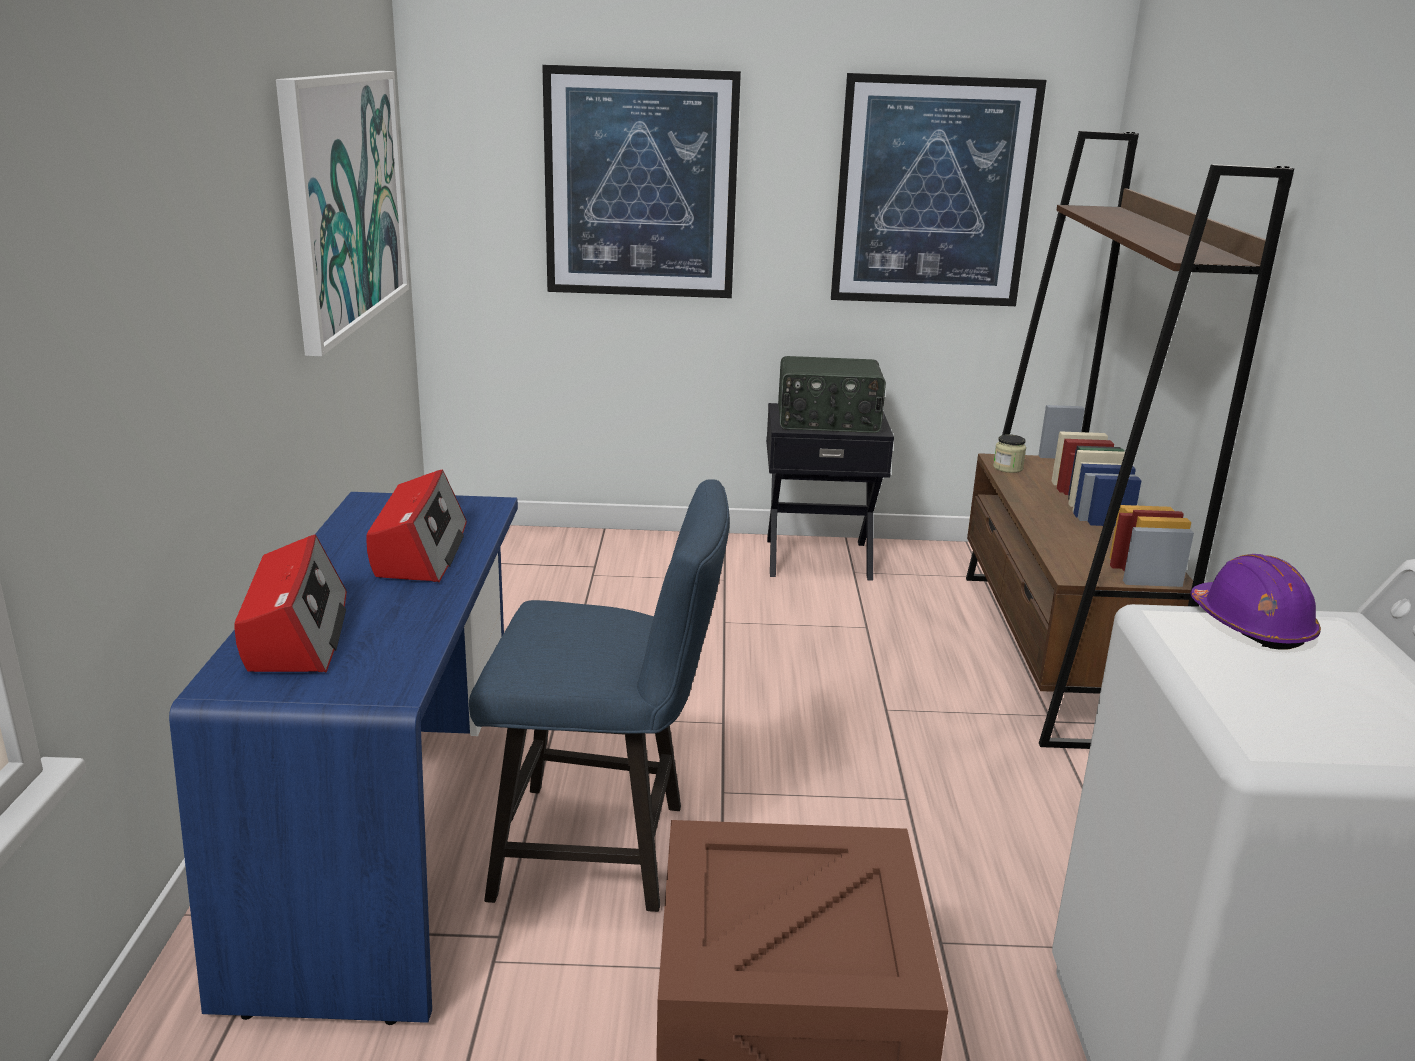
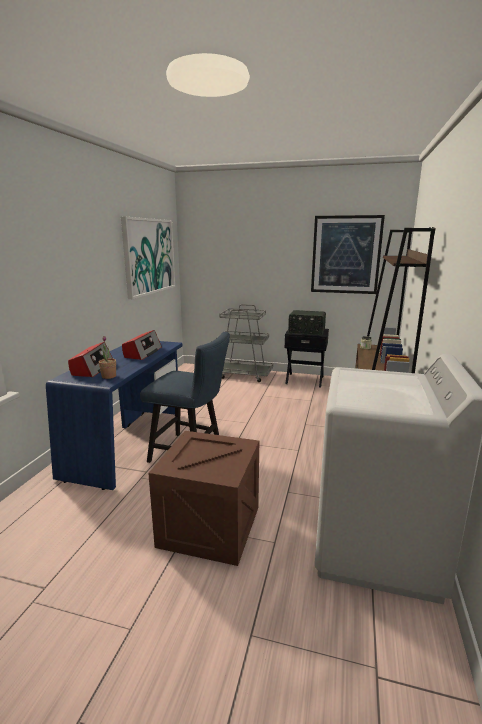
camera: 15 degrees right, 5 degrees down
(379, 663) = (109, 376): none -> potted plant
(634, 553) = (243, 375): none -> grey cart
(640, 185) = (248, 254): picture -> none
(1251, 625) = (376, 374): purple hard hat -> none

